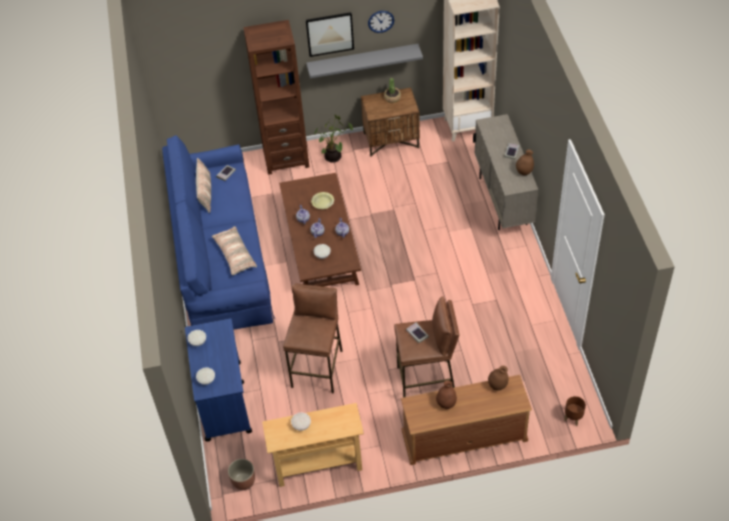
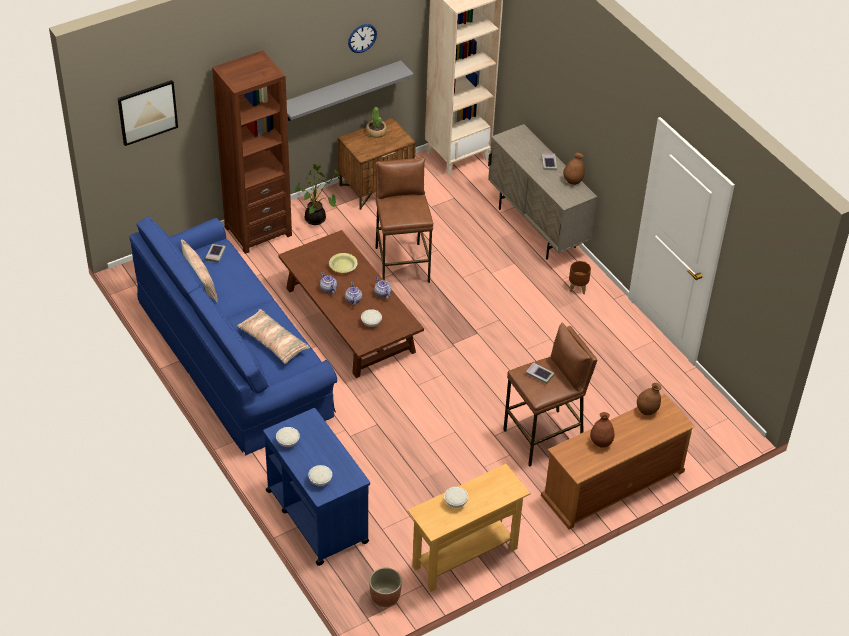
camera: 25 degrees left, 5 degrees down
(318, 368) = (412, 454): brown stool -> brown stool (402, 264)
(330, 34) = (306, 62): picture -> picture (147, 112)
(573, 418) = (720, 436): brown planter -> brown planter (577, 288)

